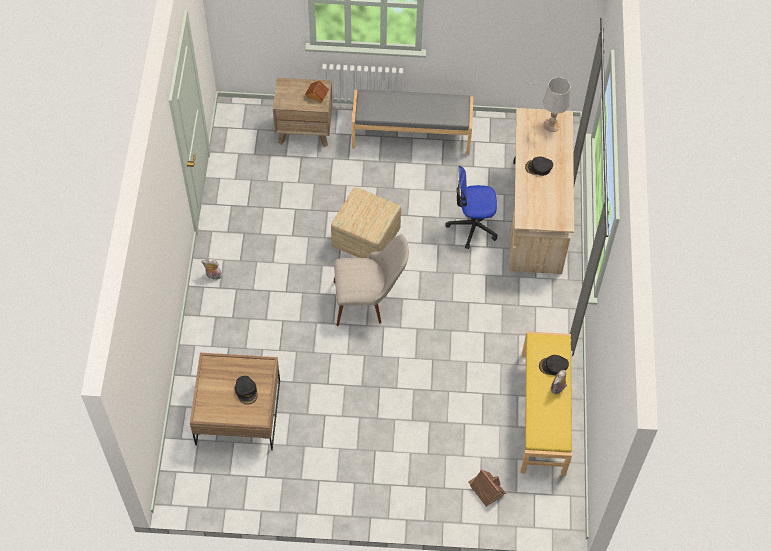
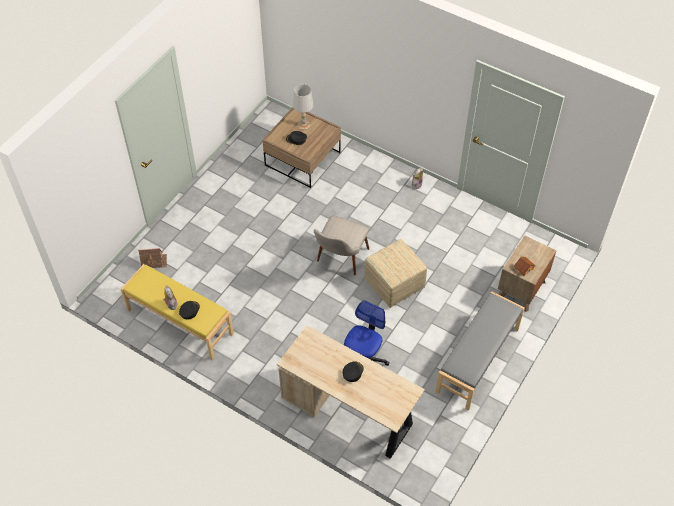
camera: 120 degrees right, 5 degrees down
(551, 125) = (390, 406): white table lamp -> white table lamp (303, 124)

